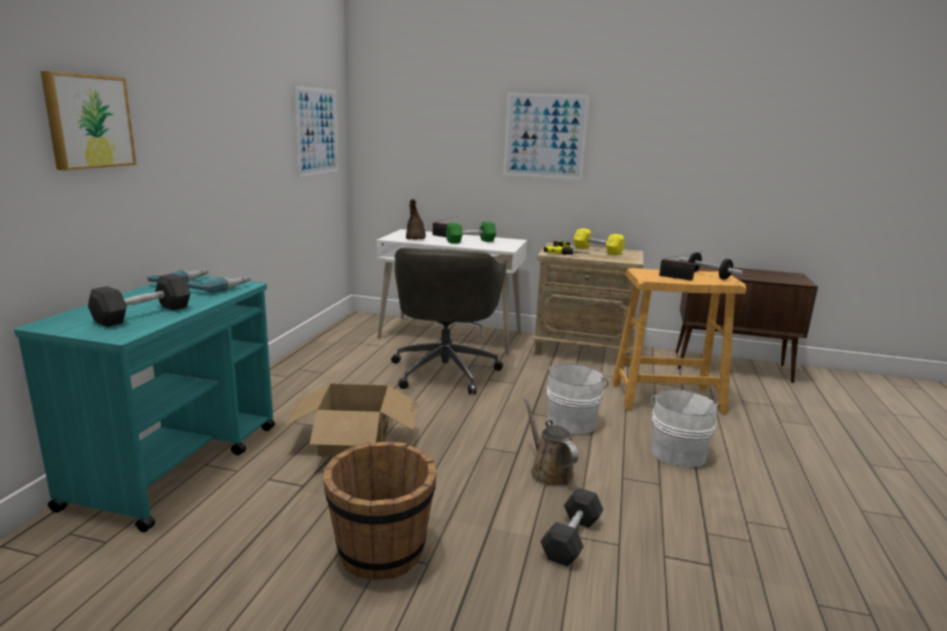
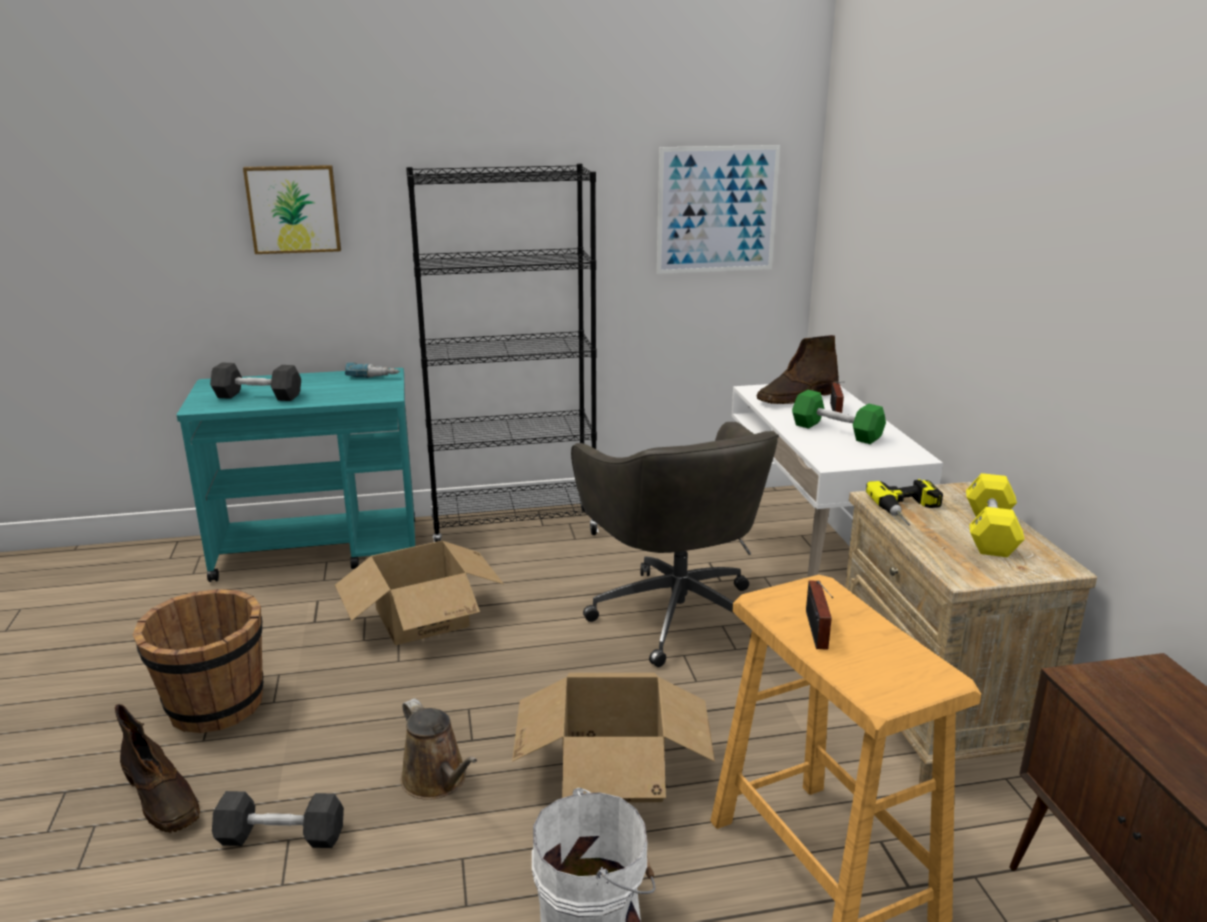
camera: 65 degrees right, 5 degrees up
(220, 288) = (363, 392): power drill -> none
(276, 386) = (514, 528): none -> black bookcase
(445, 370) = (675, 612): grey office chair -> grey office chair turned 90 degrees counterclockwise
(492, 593) = (162, 798): none -> brown boot
(545, 136) = (996, 264): picture -> none
(549, 472) = (437, 780): brown watering can -> brown watering can turned 105 degrees clockwise
(572, 421) = (612, 769): white bucket -> cardboard box
(708, 275) = (893, 665): dumbbell -> none

